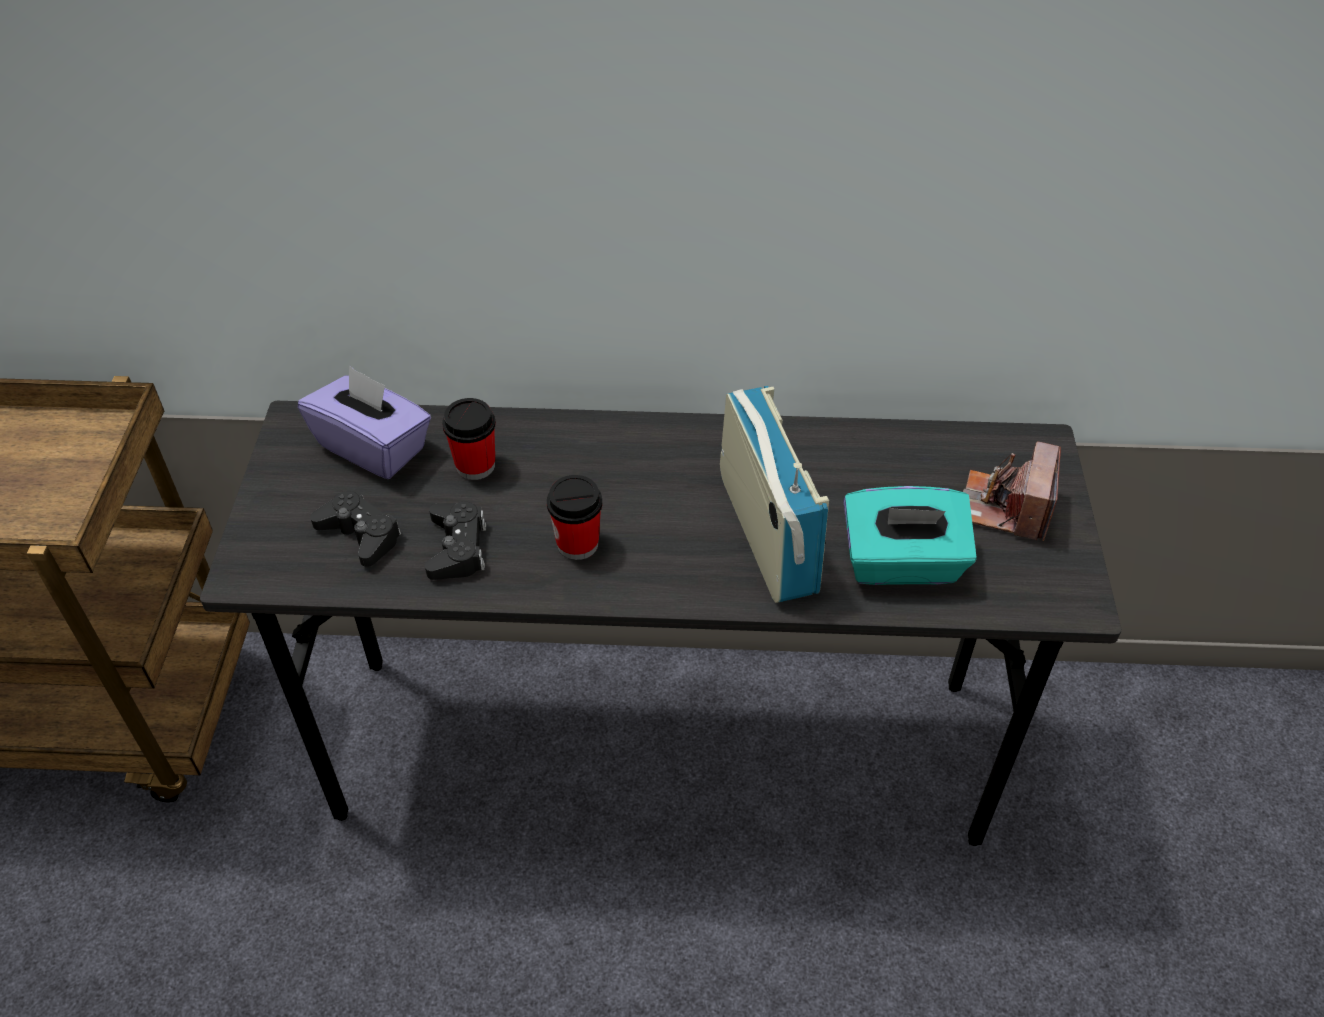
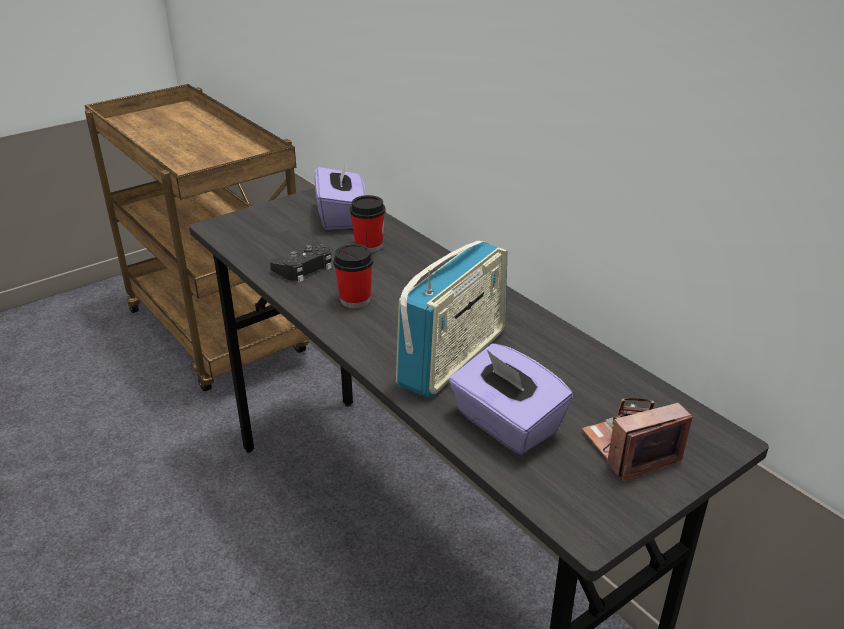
camera: 50 degrees right, 15 degrees down
(360, 534) = (279, 240): black game controller -> none
(902, 563) = (506, 424): turquoise tissue box -> purple tissue box

